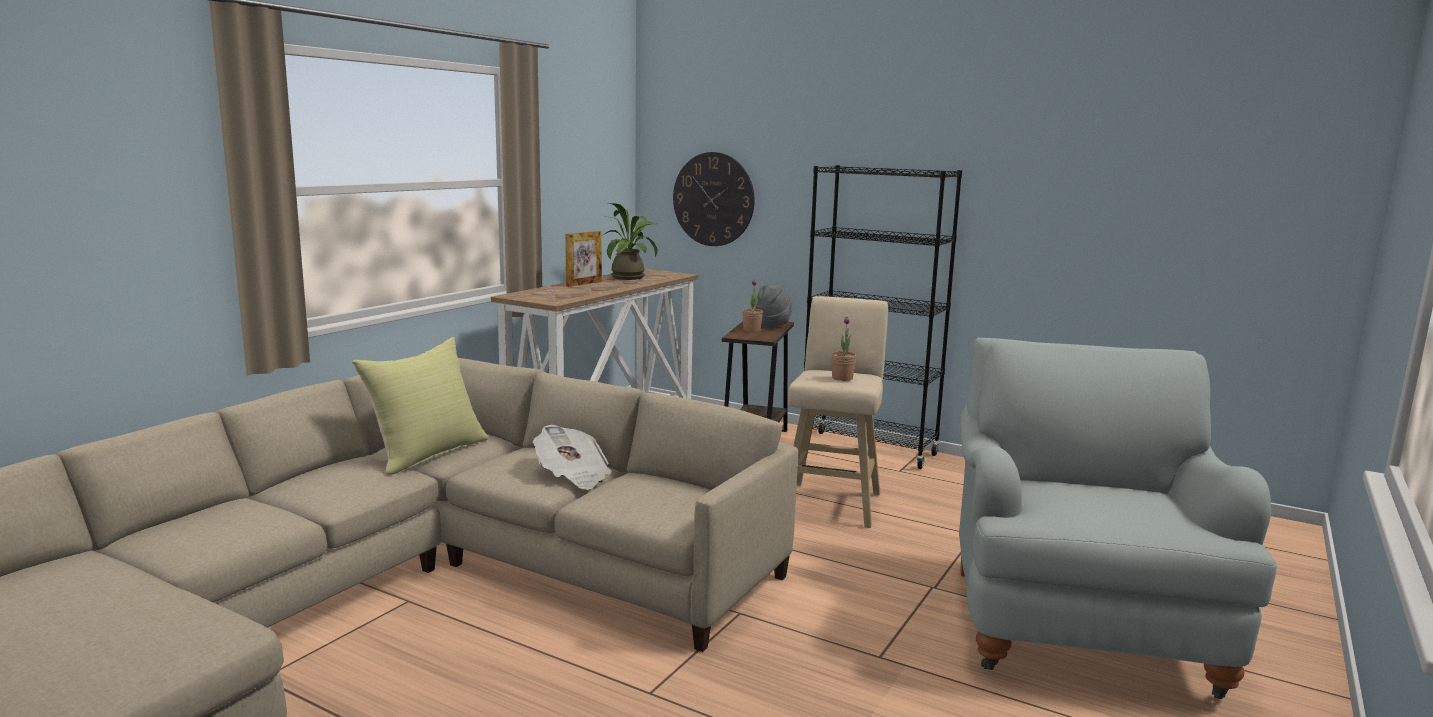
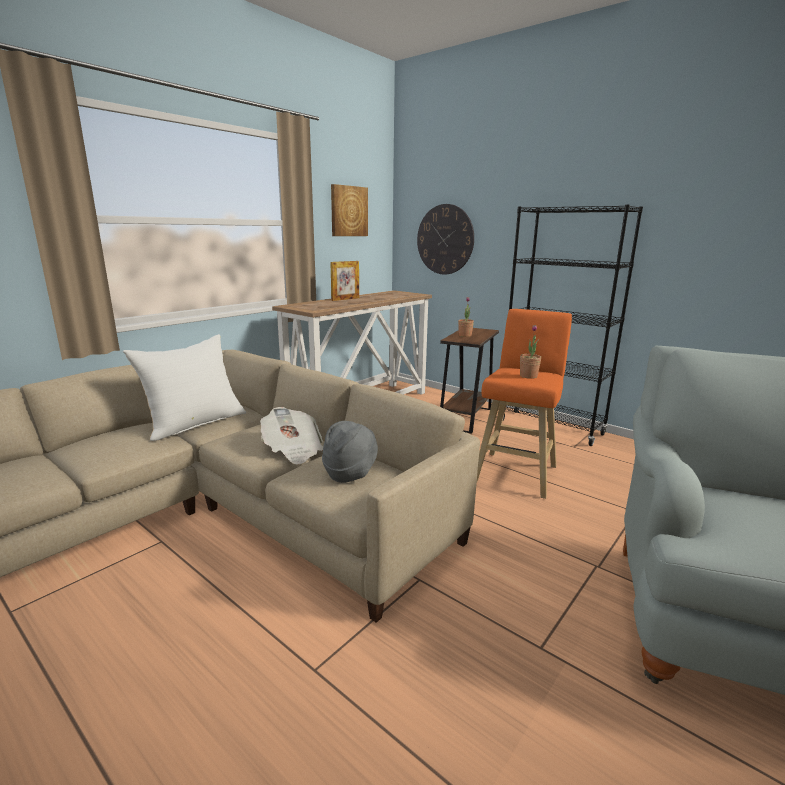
camera: 10 degrees right, 5 degrees up
(428, 453) = (195, 423): yellow pillow -> white pillow
(580, 161) = (348, 211): none -> picture
(632, 277) = (382, 295): potted plant -> none
(772, 325) = (481, 332): grey hat -> grey hat (350, 473)
(832, 502) = (516, 472): beige stool -> orange stool

